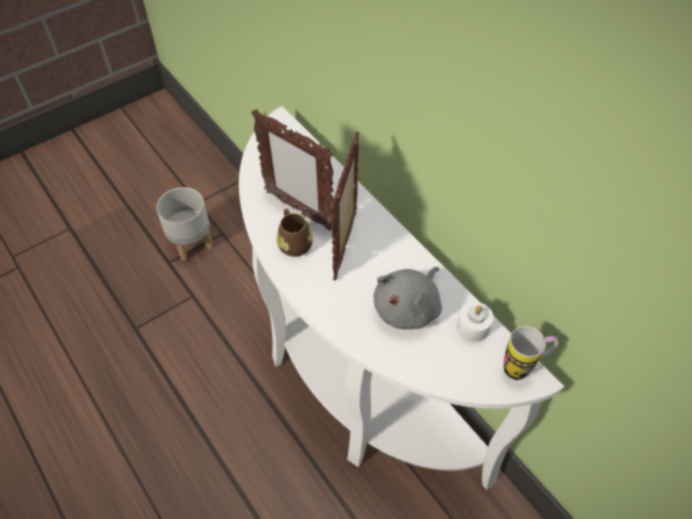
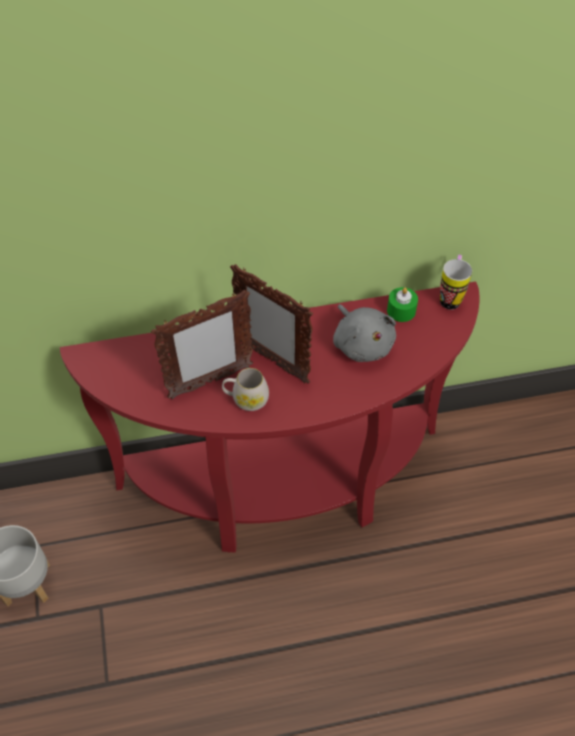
camera: 65 degrees left, 0 degrees up
(293, 242) = (246, 399): brown mug -> white mug
(352, 380) = (285, 490): white console table -> red console table
(473, 327) = (401, 310): white candle -> green candle

